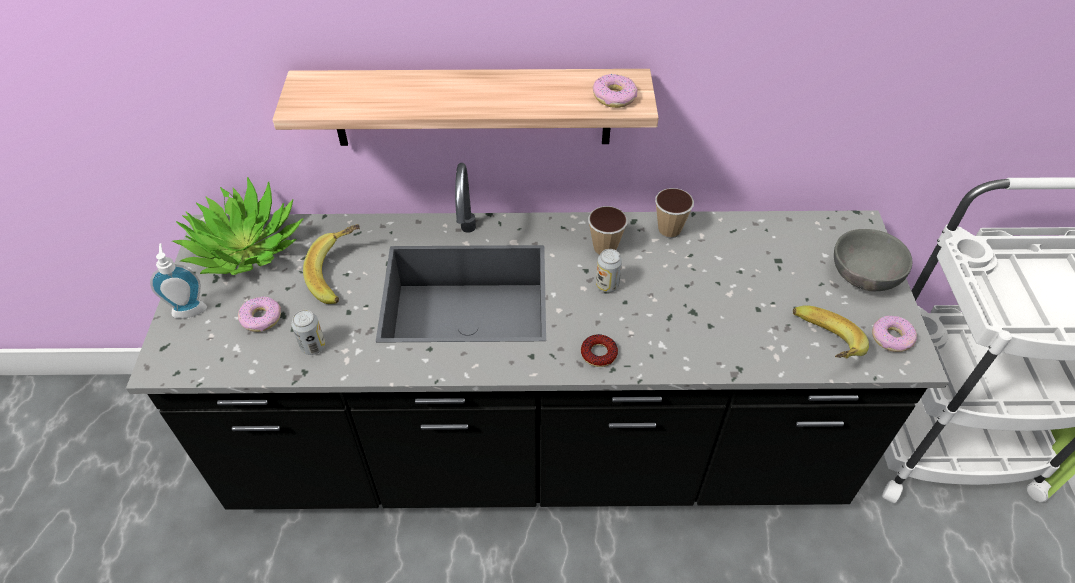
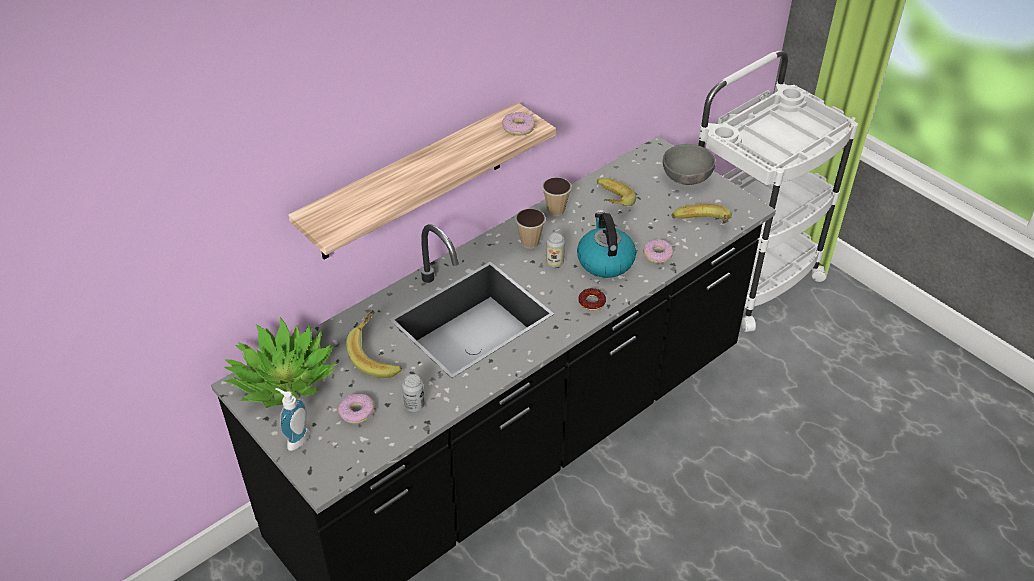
camera: 40 degrees left, 5 degrees down
(663, 316) = (604, 261): none -> kettle
(736, 256) = (609, 204): none -> banana
(891, 338) = (730, 203): donut -> donut (657, 255)

